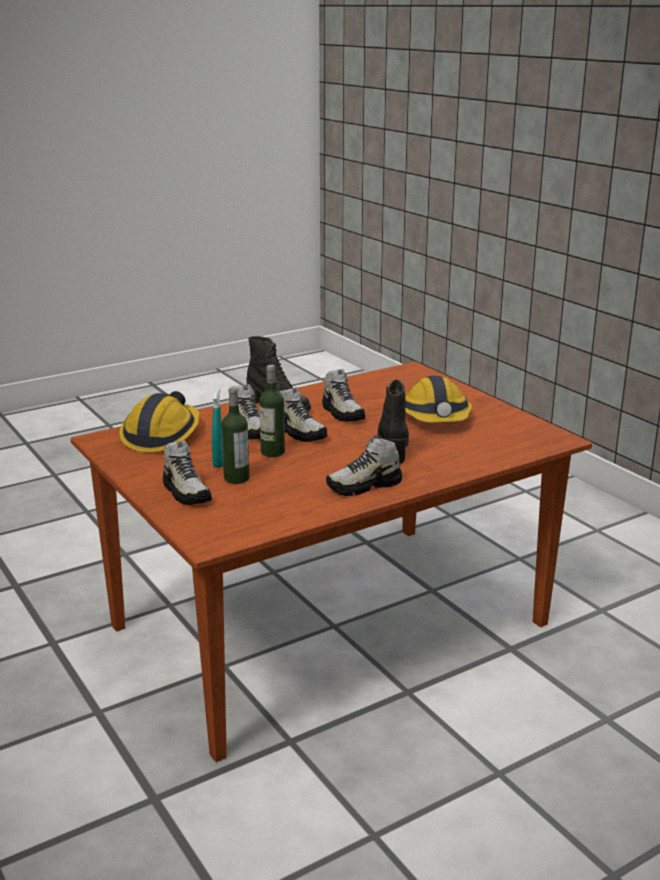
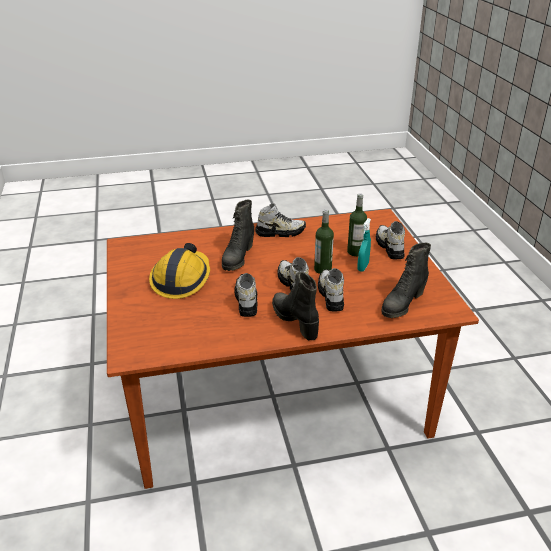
camera: 160 degrees left, 10 degrees up
(161, 435) = (402, 304): hard hat -> black boot

